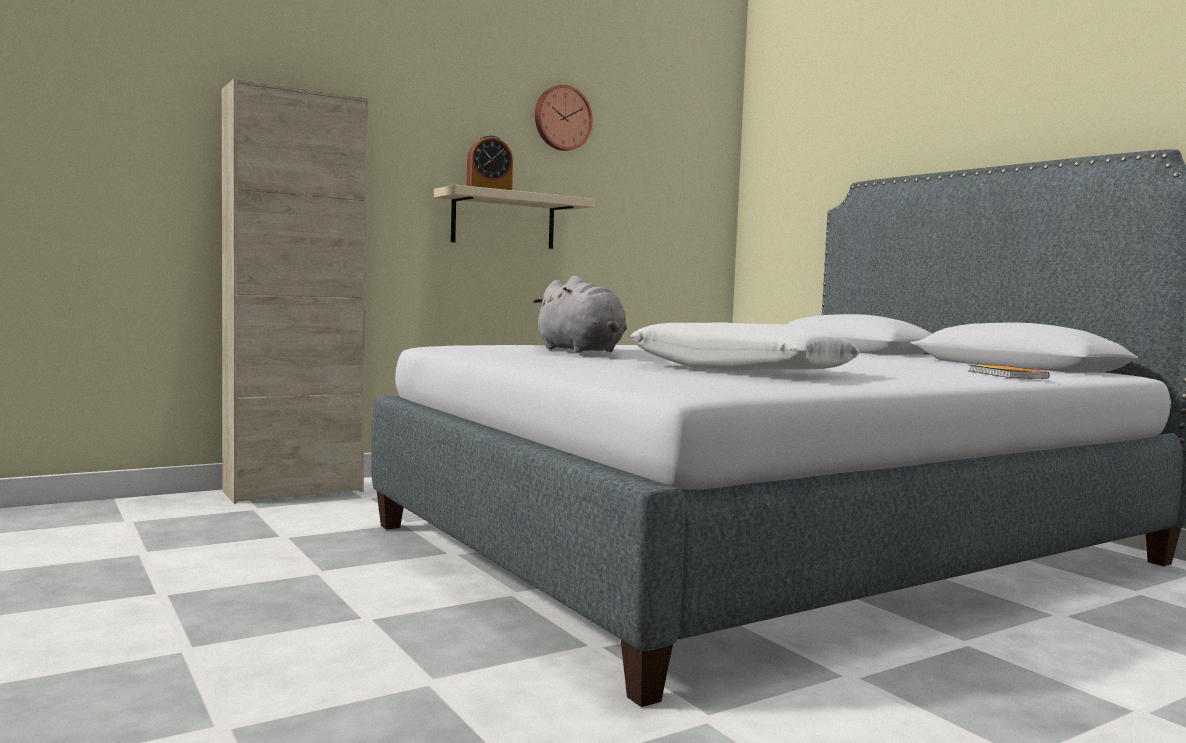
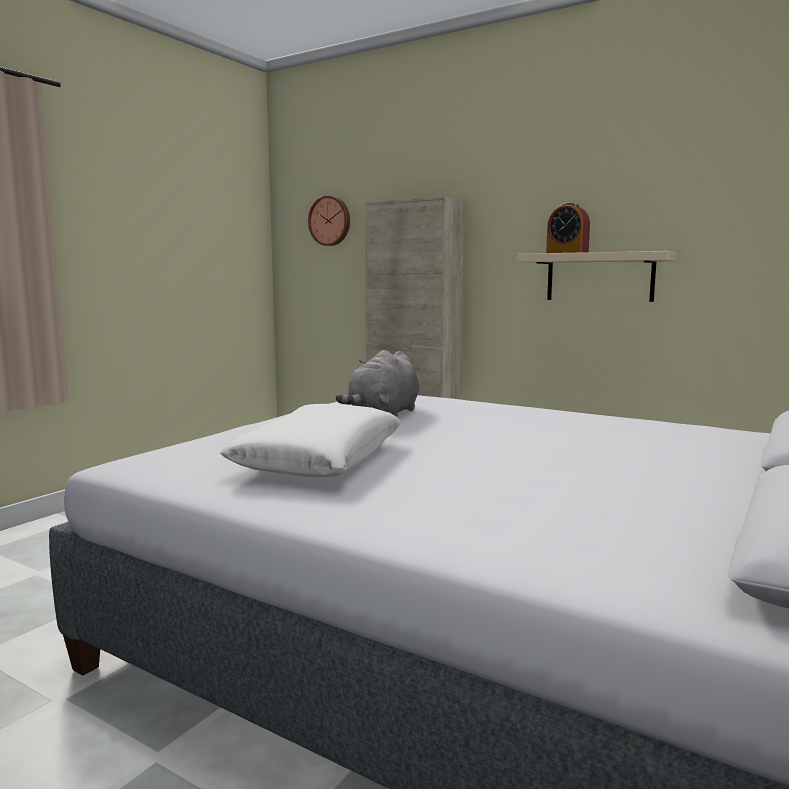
camera: 65 degrees right, 5 degrees up
(562, 118) = (670, 166): wall clock -> wall clock (330, 221)
(1007, 374) = (551, 555): book -> none

